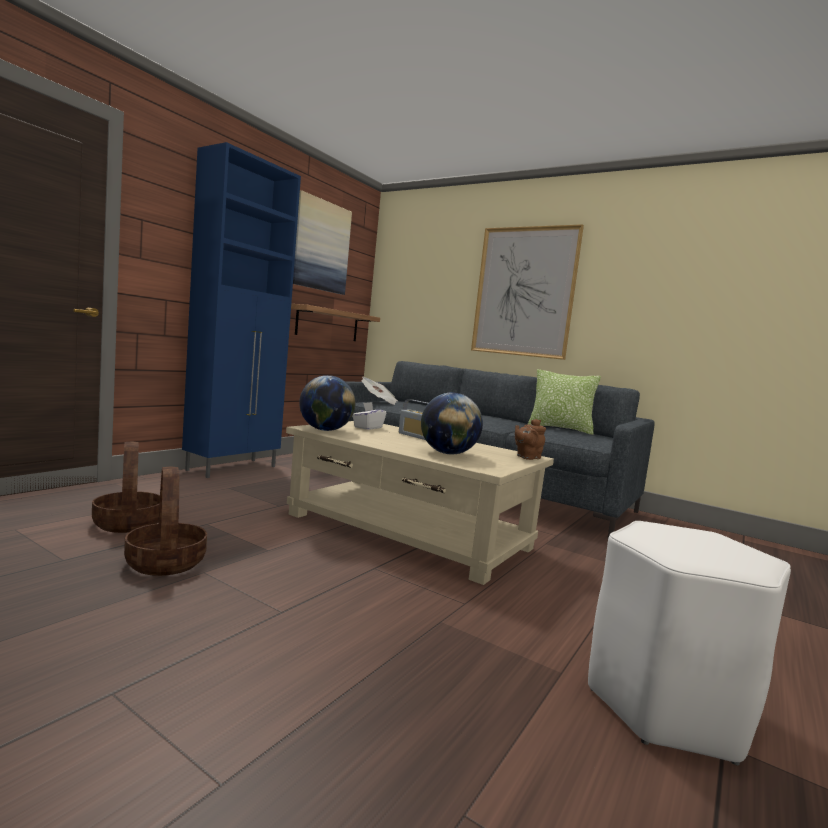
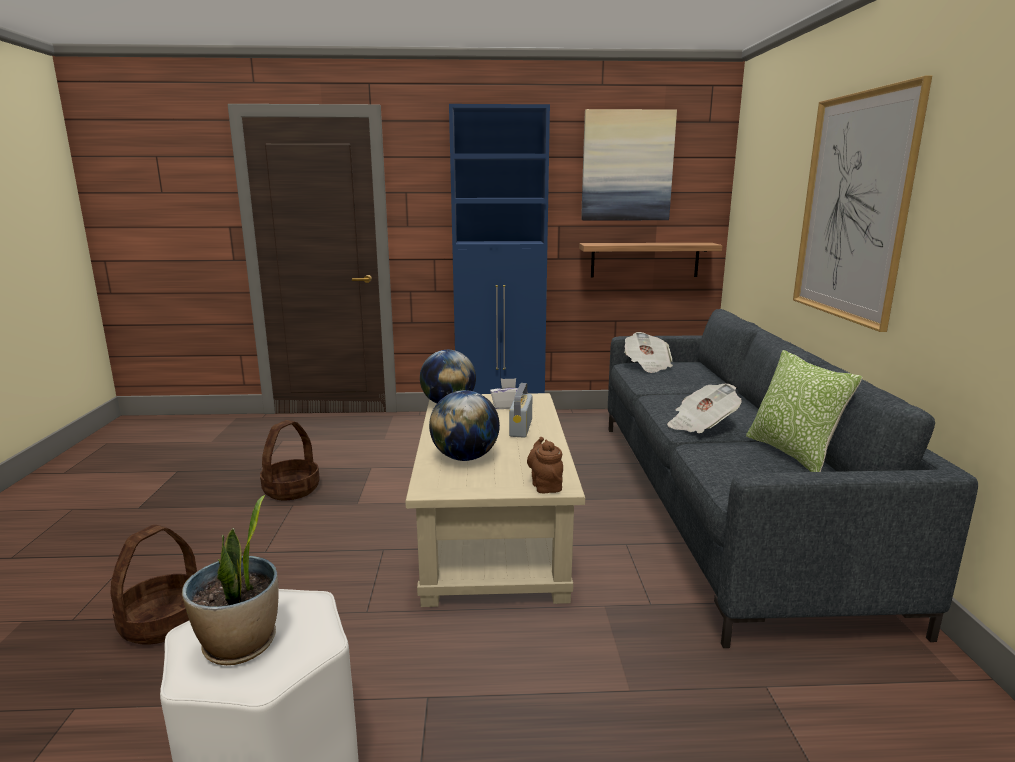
camera: 55 degrees right, 10 degrees up
(127, 523) = (333, 452): basket -> basket (163, 622)
(495, 424) = (701, 425): none -> newspaper
(527, 457) = (545, 485): brown teapot -> brown teapot turned 60 degrees clockwise
(712, 550) = (241, 645): none -> potted plant

